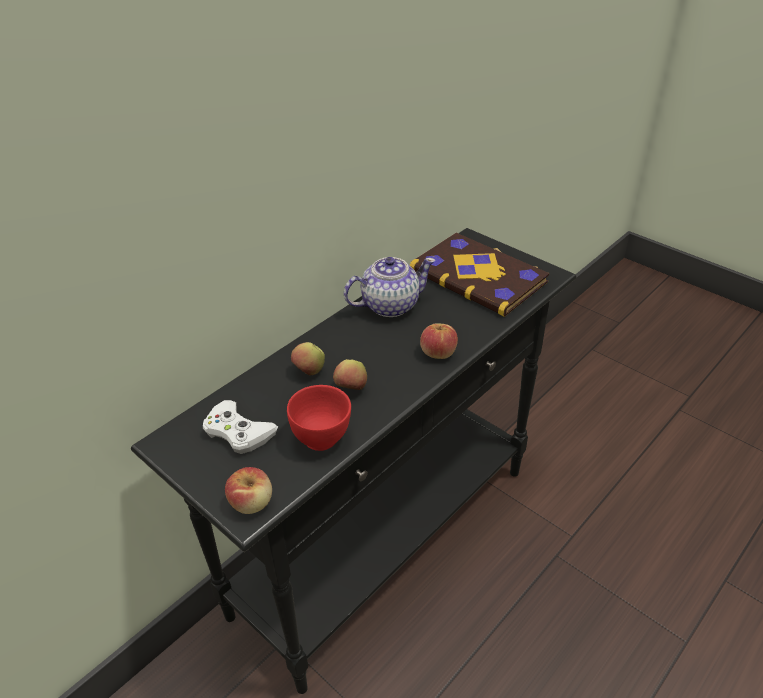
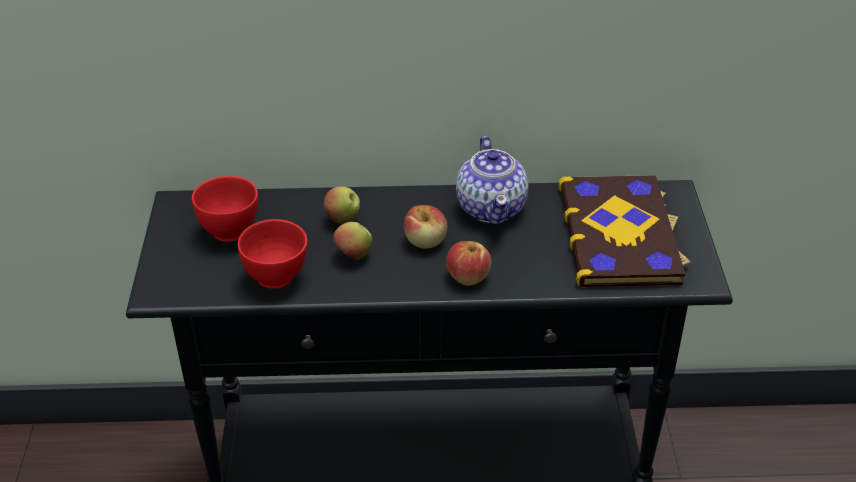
camera: 45 degrees right, 0 degrees up
(238, 432) = (230, 230): white game controller -> red bowl
(252, 502) = (169, 286): apple -> apple (425, 241)
(389, 305) = (492, 207): teapot -> teapot turned 60 degrees clockwise

